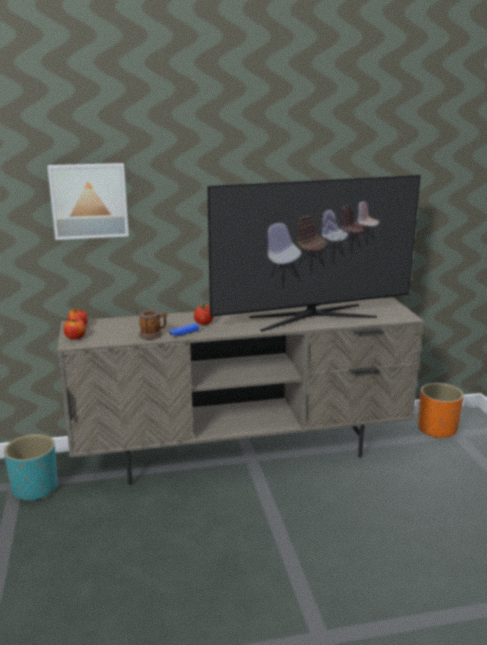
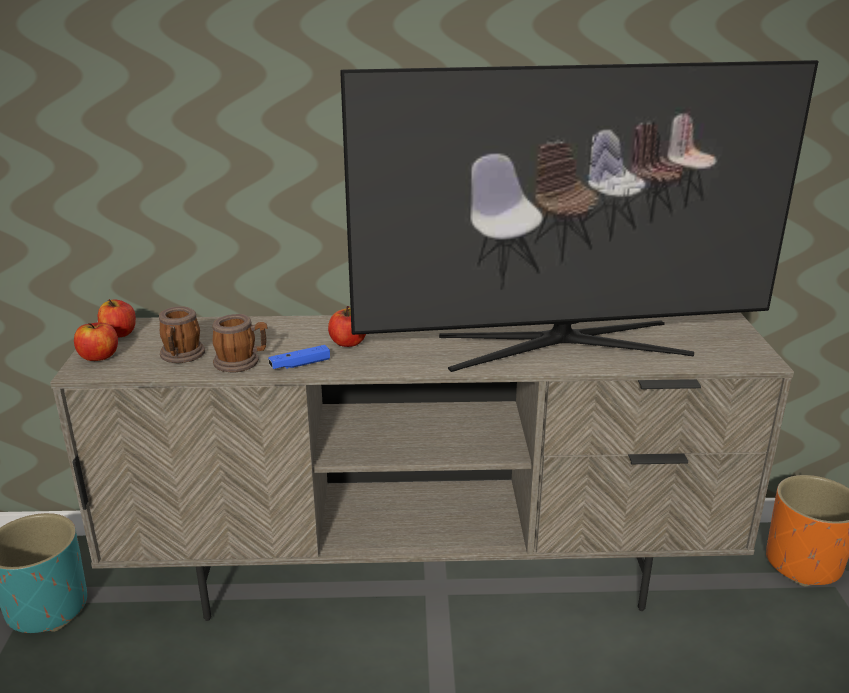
camera: 10 degrees right, 5 degrees up
(89, 200) = (138, 95): picture -> none
(119, 334) = (181, 356): none -> mug

